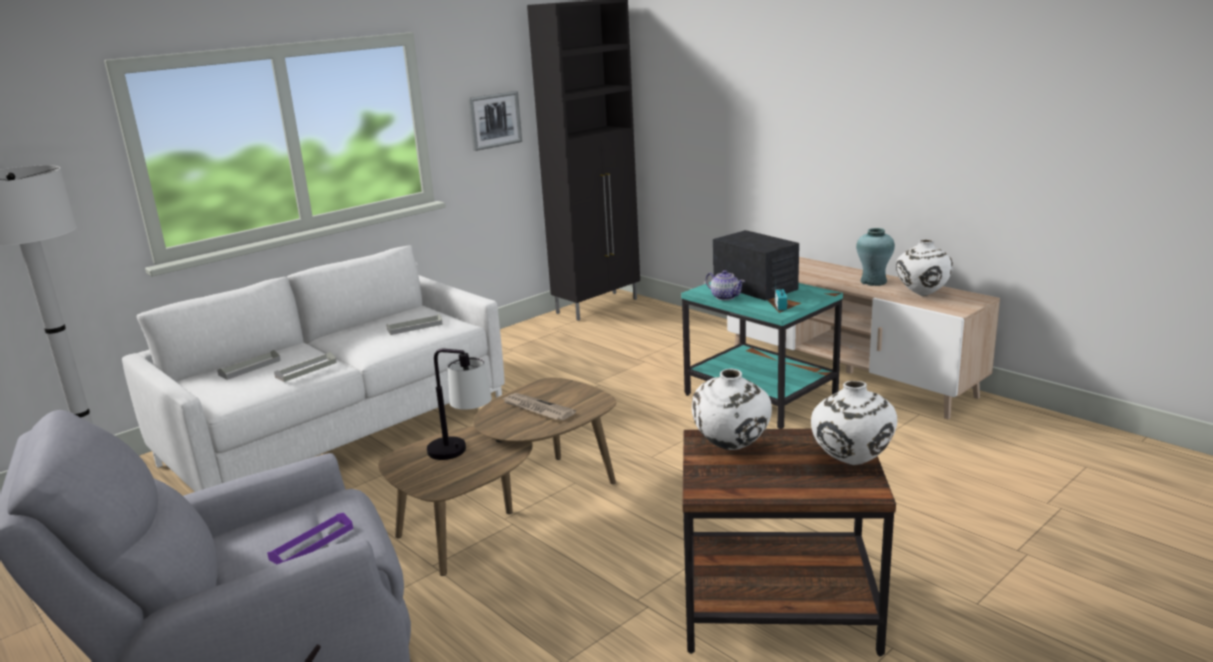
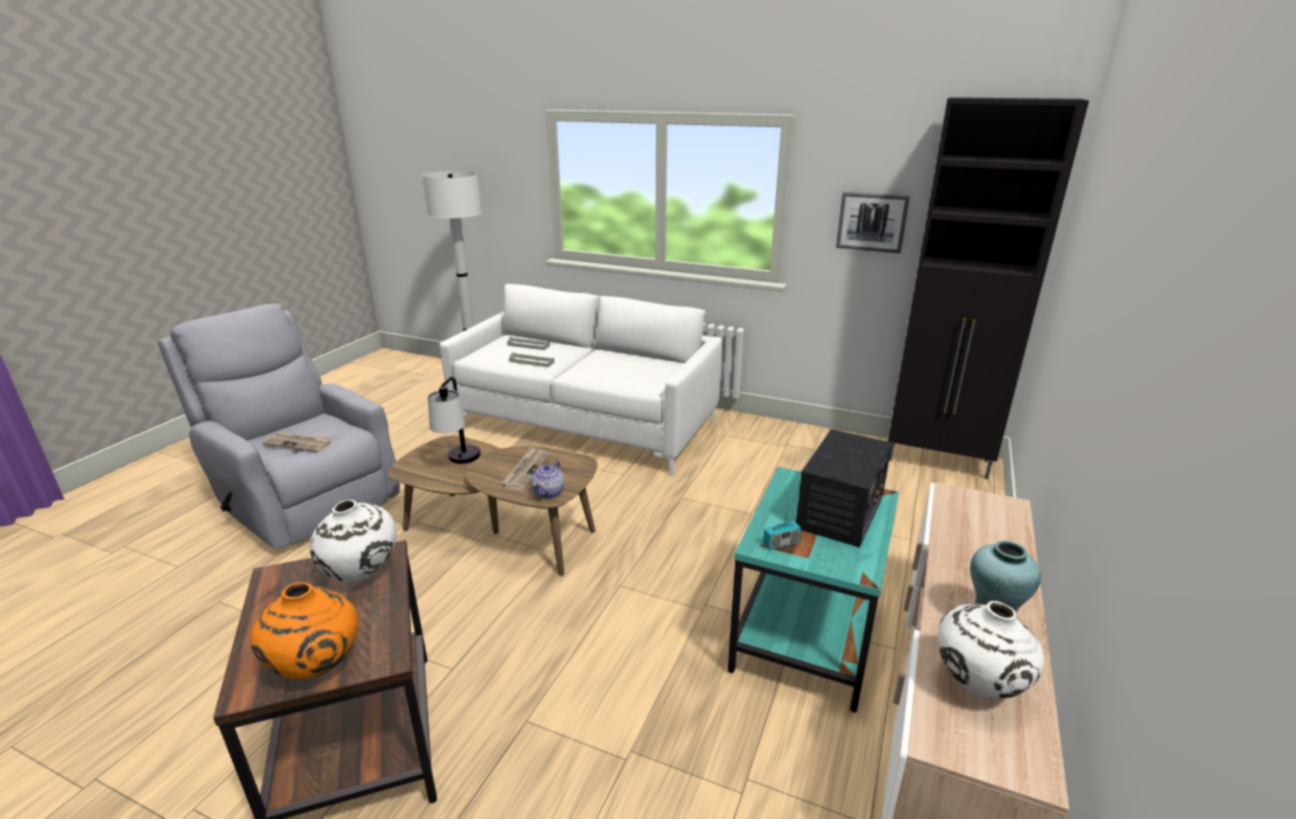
camera: 65 degrees right, 5 degrees up
(312, 543) = (299, 443): purple tray -> newspaper
(414, 327) = (631, 372): grey tray -> none
(725, 297) = (785, 497): teapot -> teapot (549, 492)
(851, 463) = (316, 668): white vase -> orange vase

